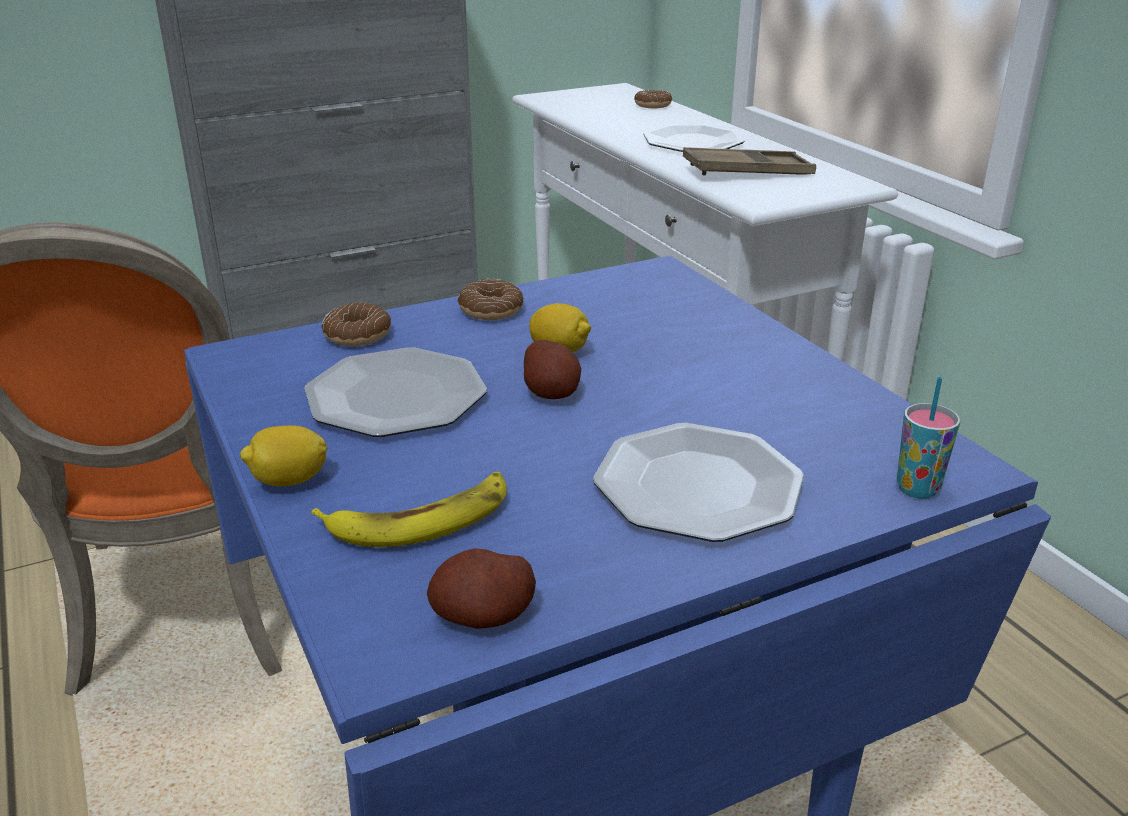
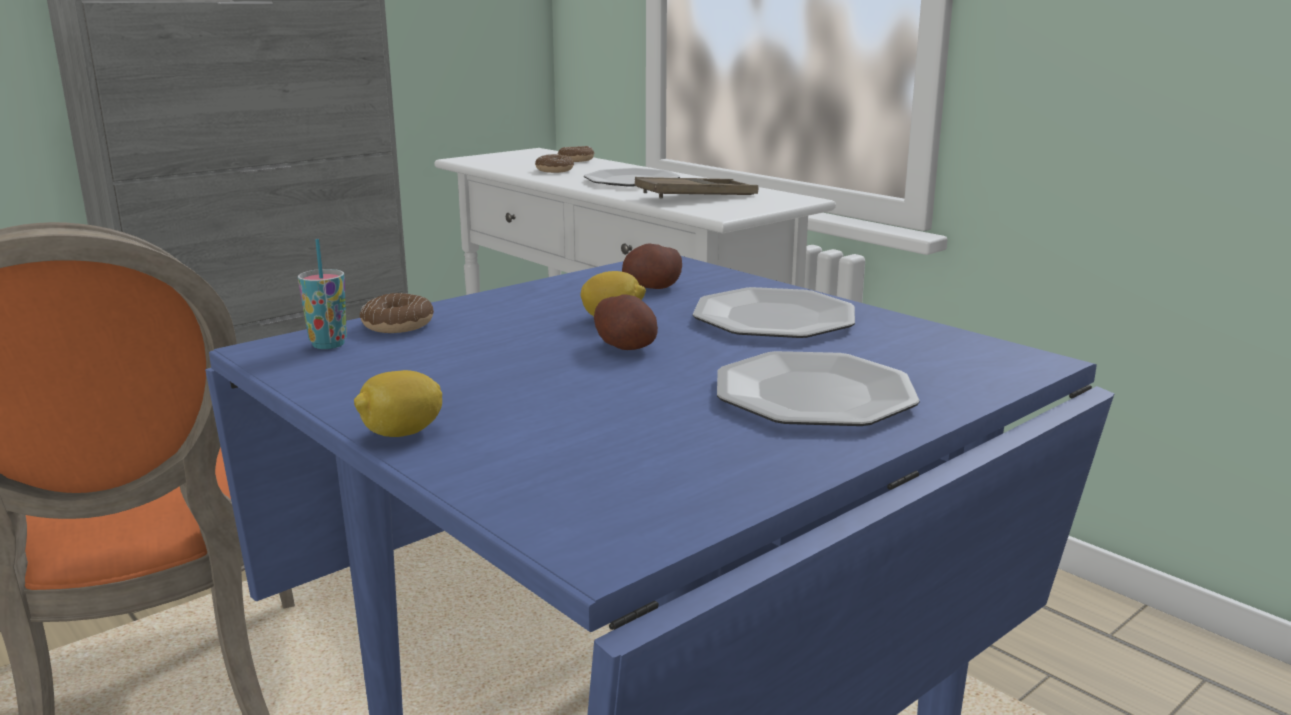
camera: 15 degrees left, 10 degrees down
(396, 396) = (471, 363): plate -> plate (773, 318)
(421, 519) = (563, 445): banana -> none
(483, 616) = (681, 505): potato -> potato (652, 288)
(491, 310) = (523, 298): donut -> donut (554, 170)
(917, 489) = (1005, 377): cup -> cup (328, 344)

